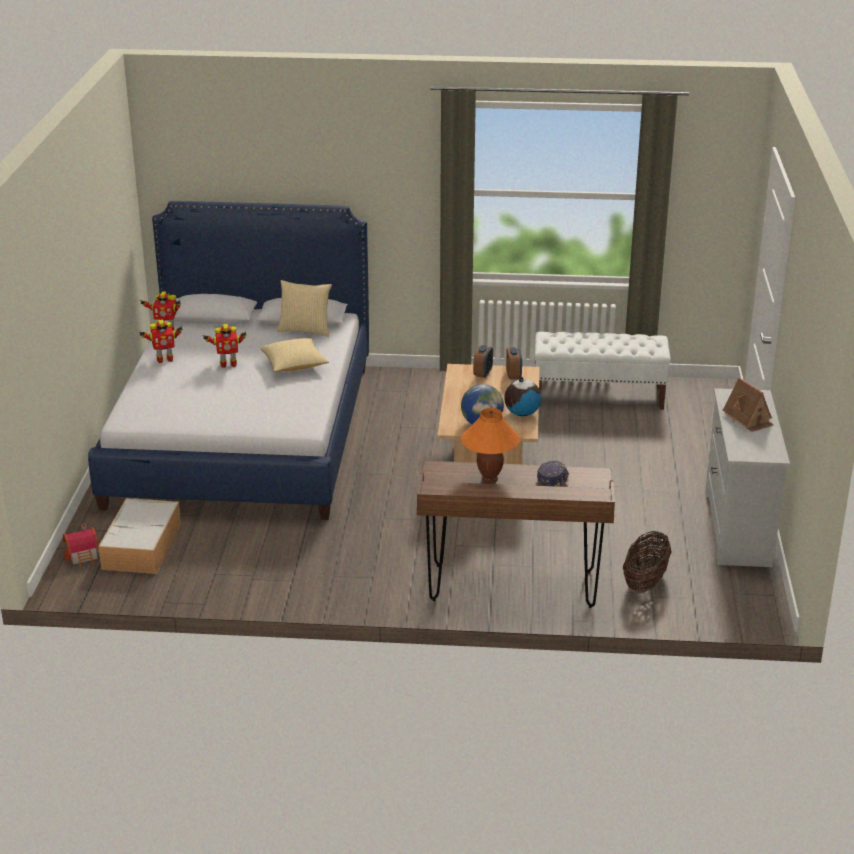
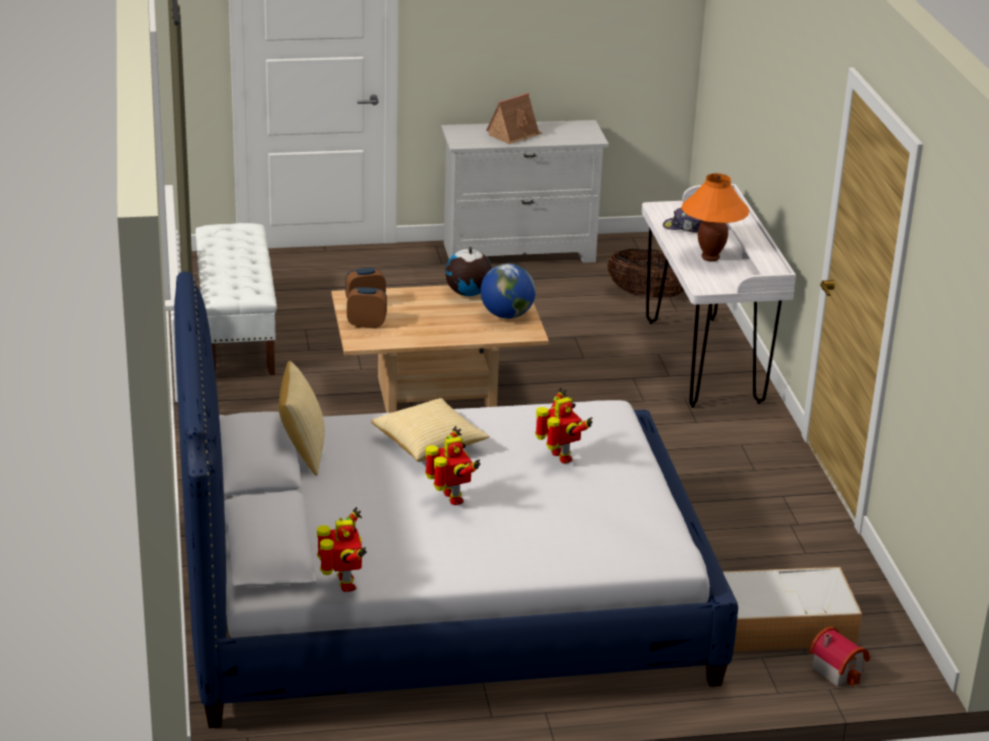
camera: 105 degrees left, 0 degrees up
(164, 359) = (457, 562): toy robot -> toy robot (560, 458)
(512, 587) = (704, 361): brown desk -> white desk

